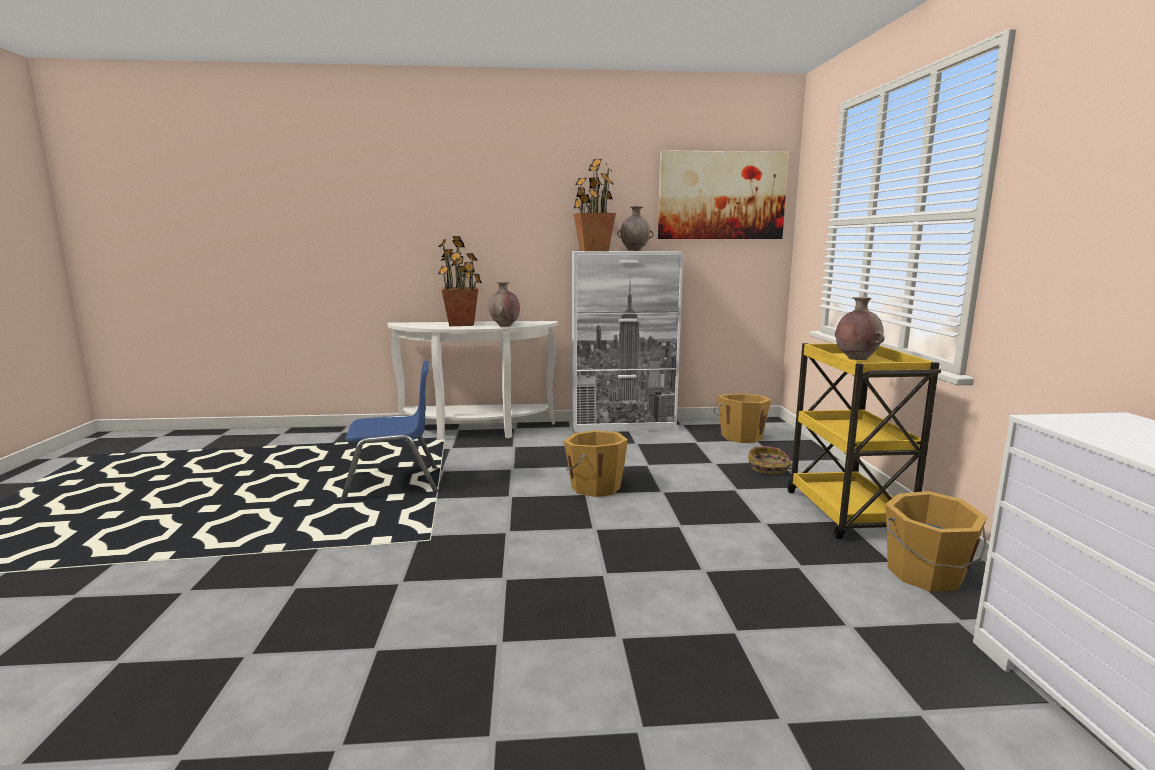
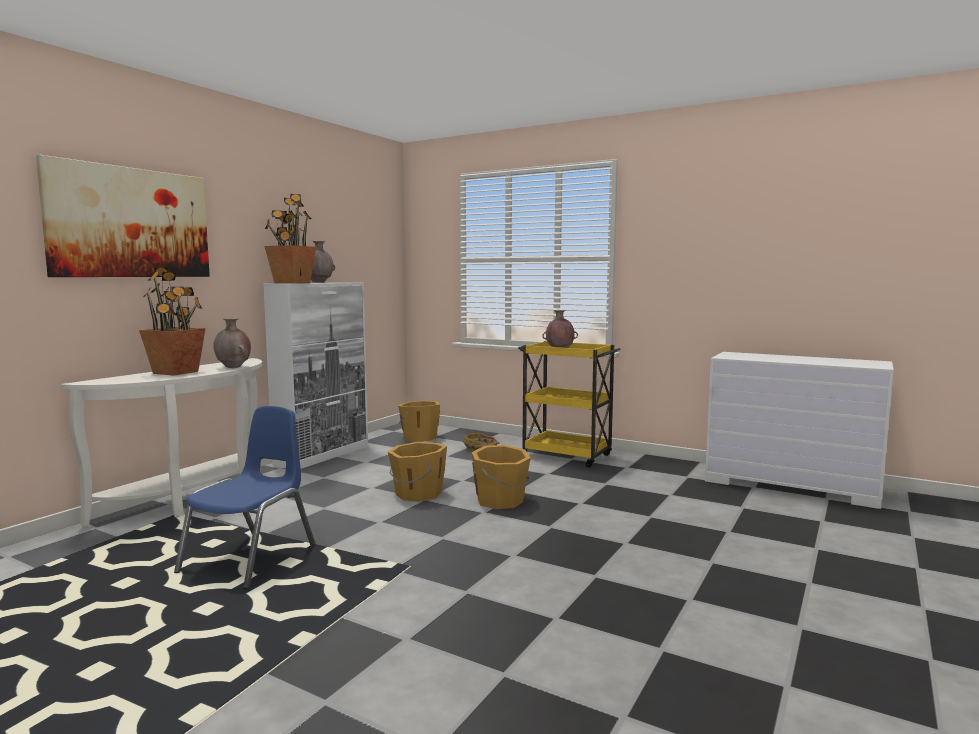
camera: 55 degrees left, 5 degrees down
(721, 196) = (363, 234): picture -> picture (131, 223)
(926, 574) = (645, 466): orange bucket -> orange bucket (501, 501)

